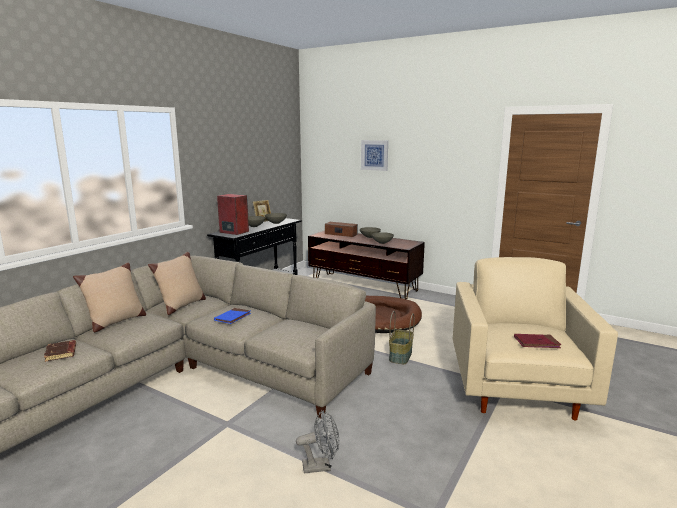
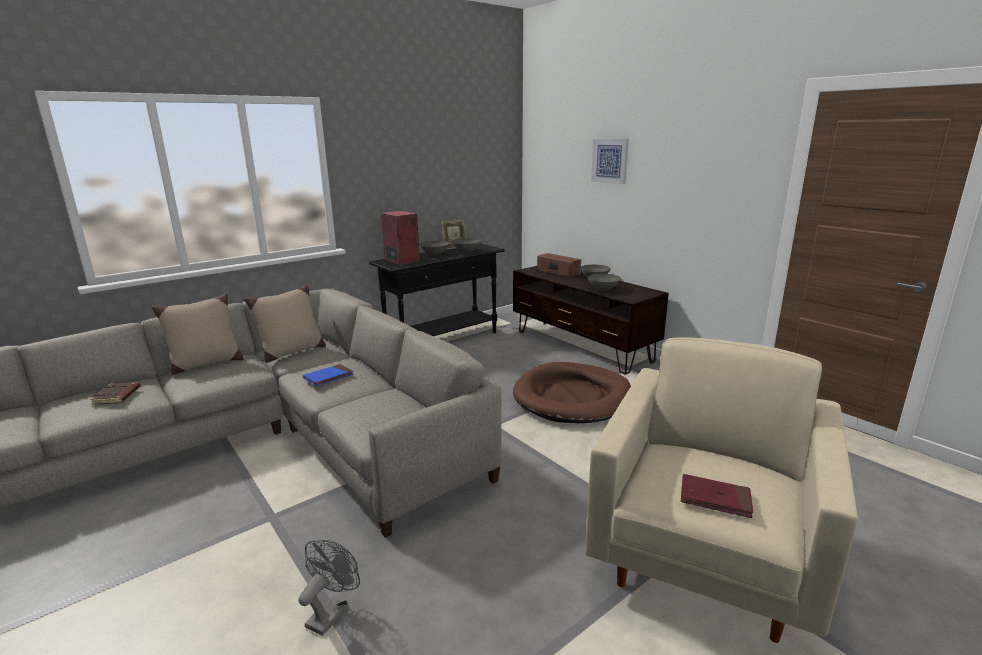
camera: 20 degrees right, 5 degrees up
(321, 466) = (331, 612): grey fan -> grey fan turned 75 degrees counterclockwise
(401, 356) = (559, 462): basket -> none

